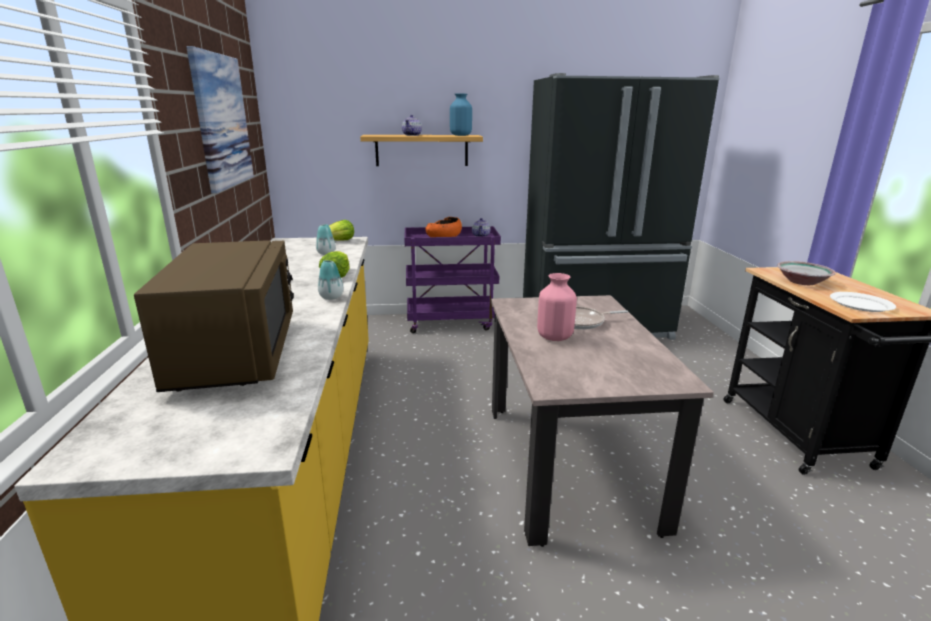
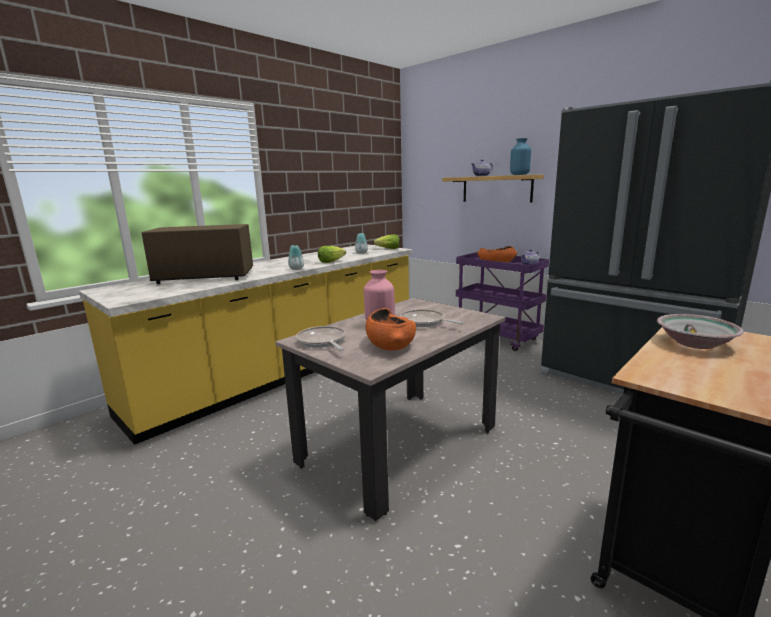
camera: 50 degrees right, 5 degrees down
(222, 121) = (341, 168): picture -> none
(235, 353) = (204, 278): brown microwave -> brown microwave turned 135 degrees counterclockwise
(576, 378) = (322, 342): none -> frying pan
(624, 353) = (390, 343): none -> orange bowl
(861, 304) = (689, 376): white plate -> none

